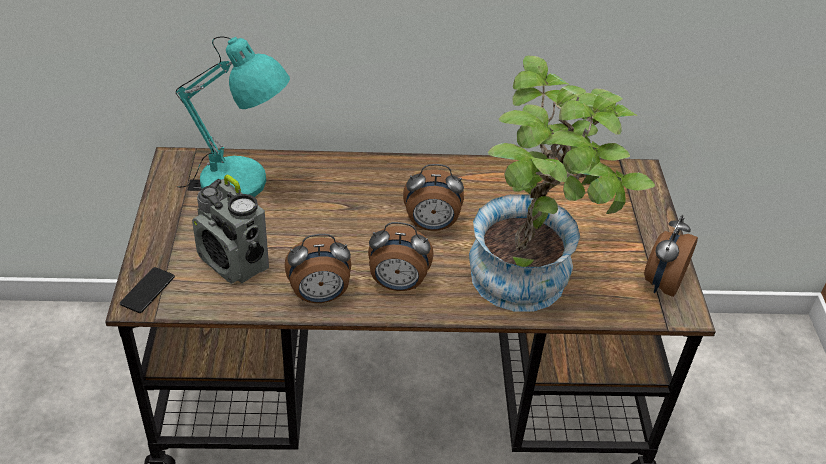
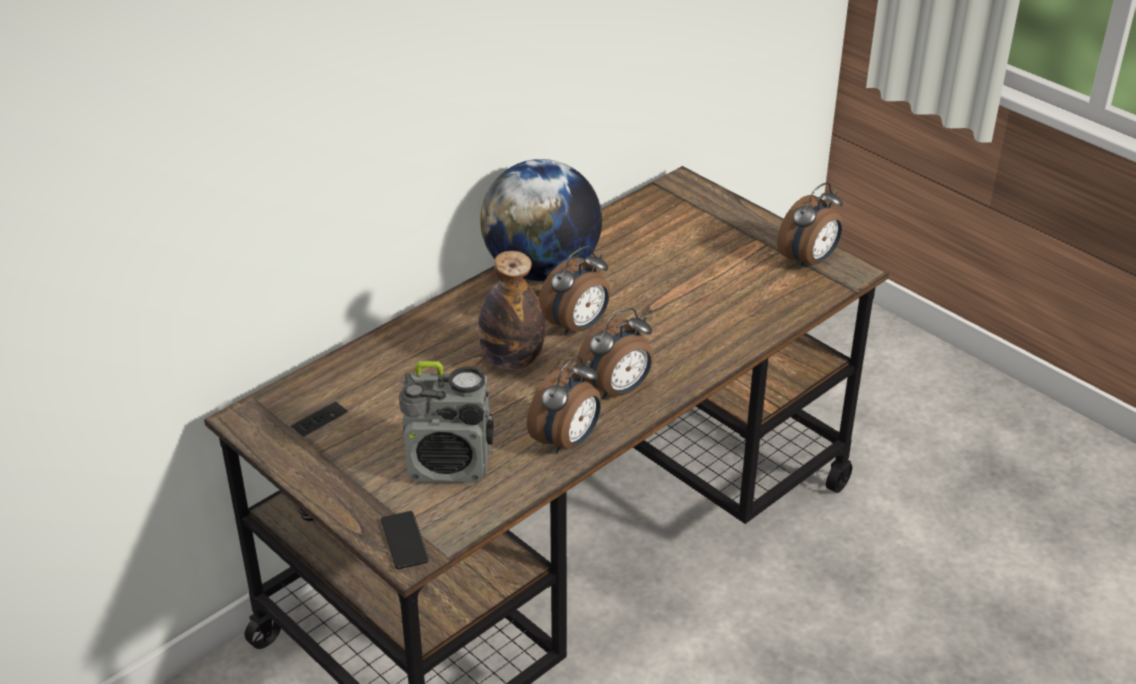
camera: 40 degrees left, 5 degrees down
(241, 185) = (352, 398): turquoise table lamp -> none
(361, 221) = (512, 360): none -> bottle
(461, 174) = (542, 269): none -> globe
(533, 281) = (718, 319): potted plant -> none
(661, 283) = (809, 261): alarm clock -> alarm clock turned 120 degrees counterclockwise

